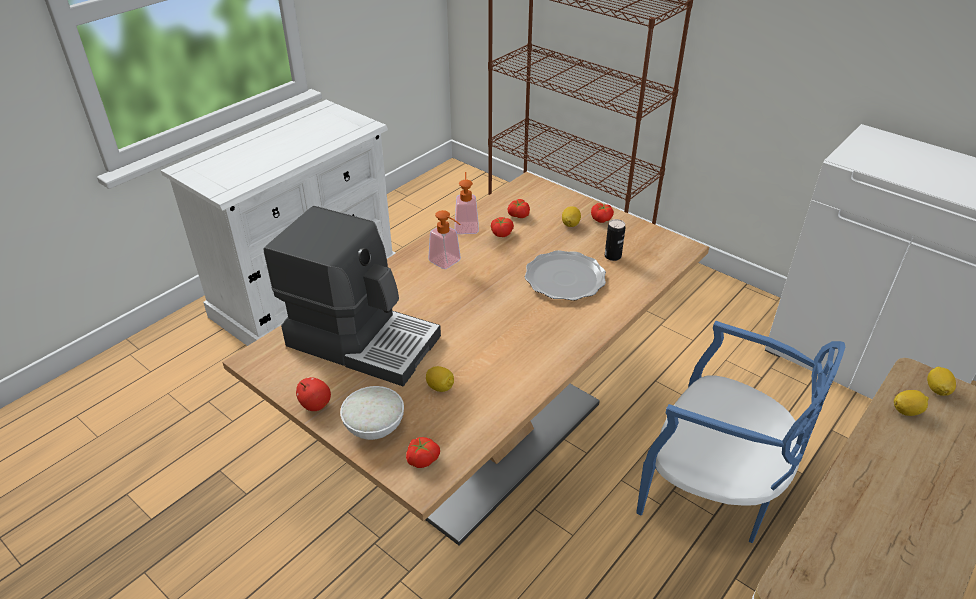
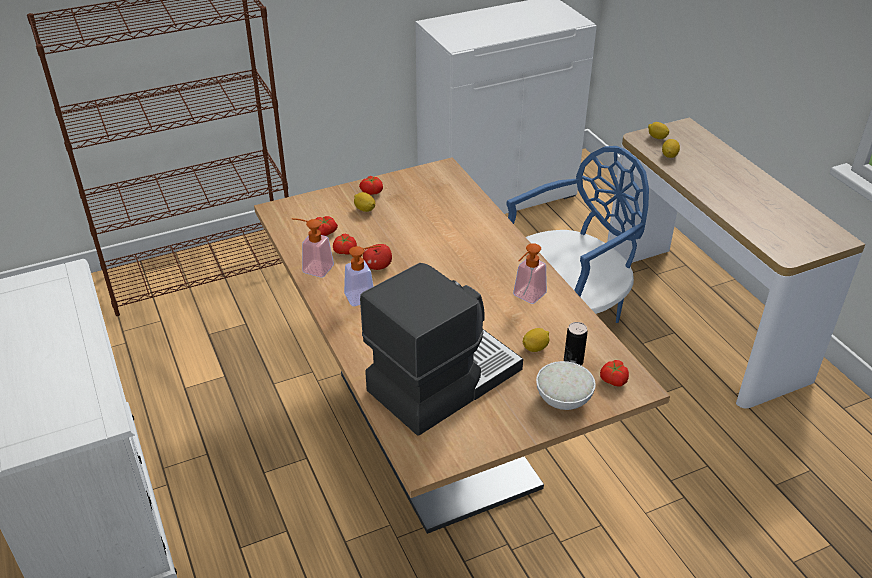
camera: 65 degrees left, 0 degrees up
(315, 405) = (515, 431): apple -> apple (378, 266)
(515, 360) = (526, 297): none -> soap dispenser
(565, 279) = (440, 238): plate -> none
(612, 256) = (429, 204): can -> can (573, 361)

